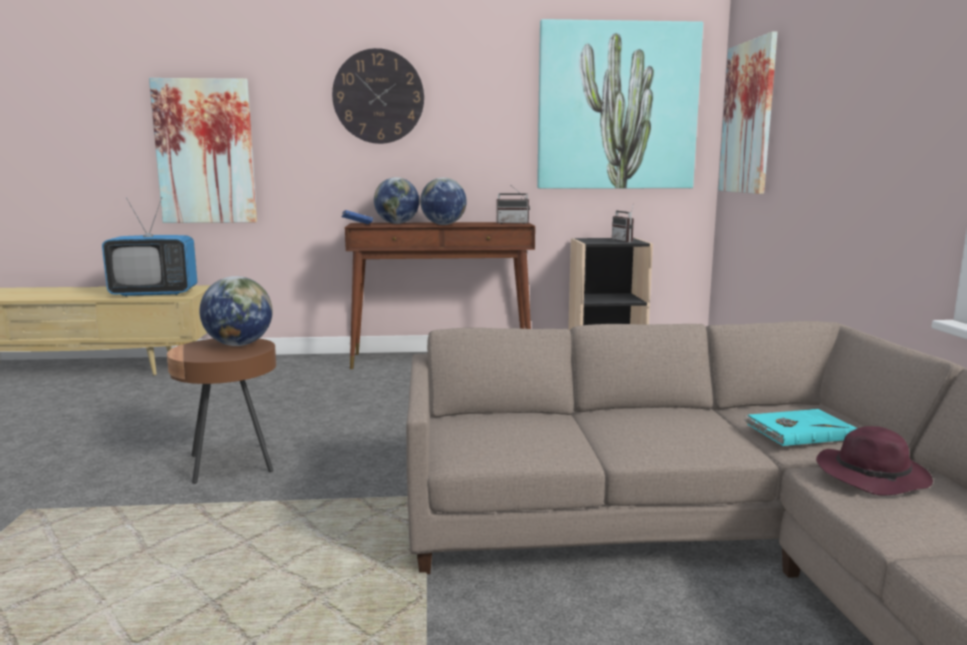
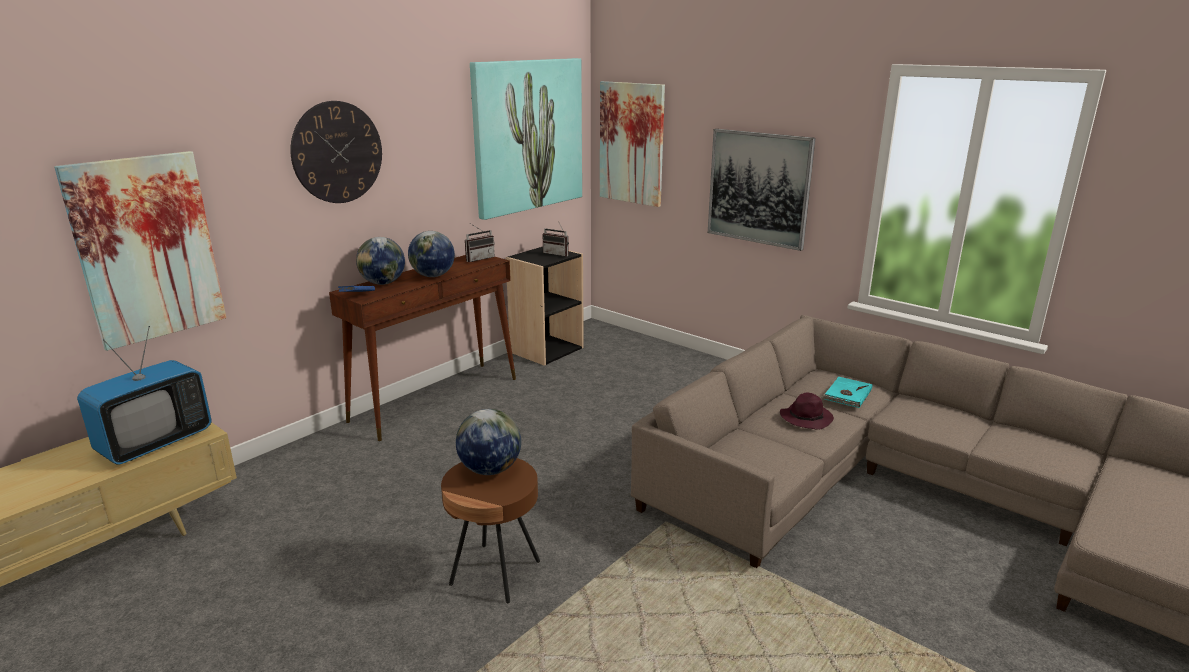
camera: 45 degrees left, 10 degrees up
(851, 146) = (759, 188): none -> picture
(874, 476) = (910, 411): purple hat -> purple hat (806, 418)

